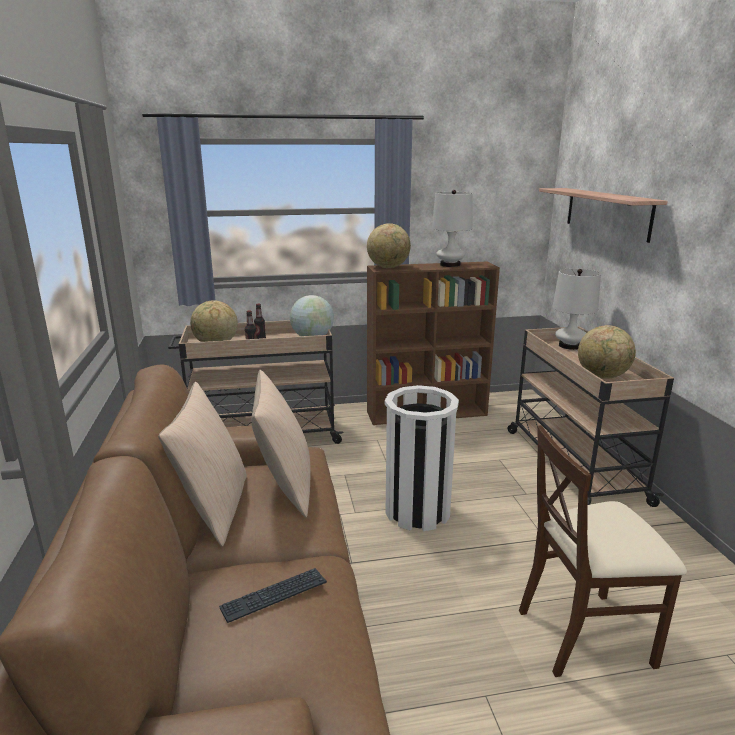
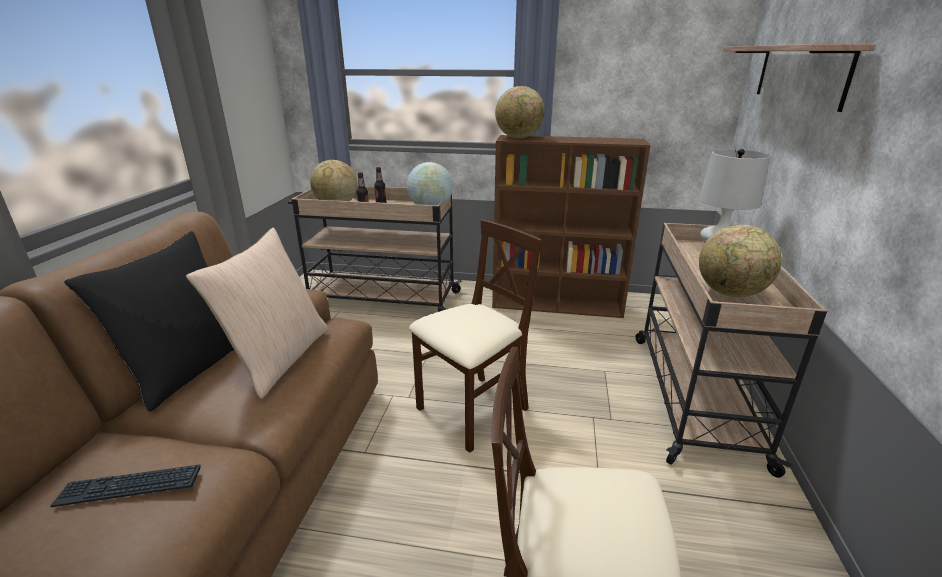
camera: 20 degrees right, 5 degrees up
(214, 508) = (189, 367): beige pillow -> black pillow
(417, 511) = (473, 411): white trash can -> beige chair
(450, 265) = (593, 139): white table lamp -> none

